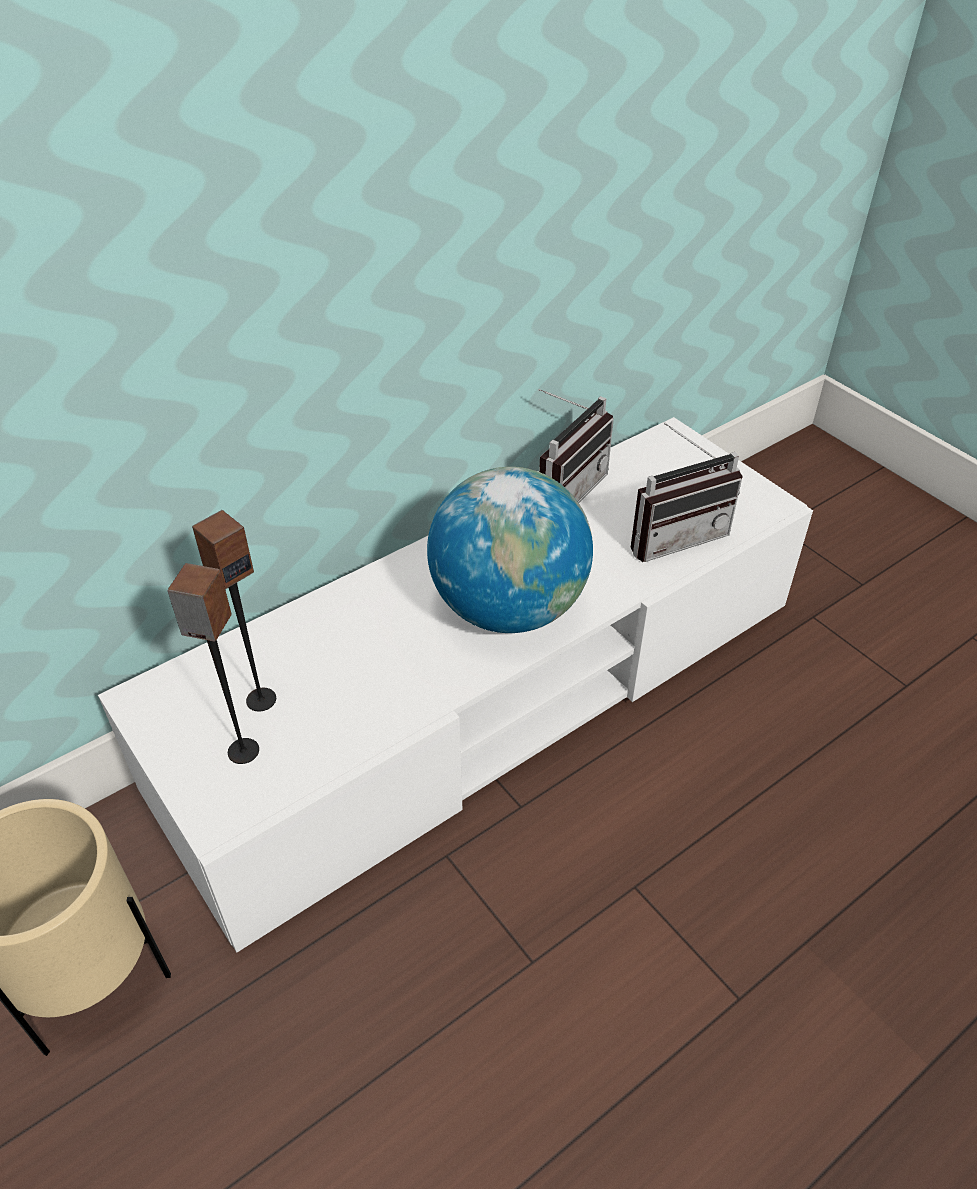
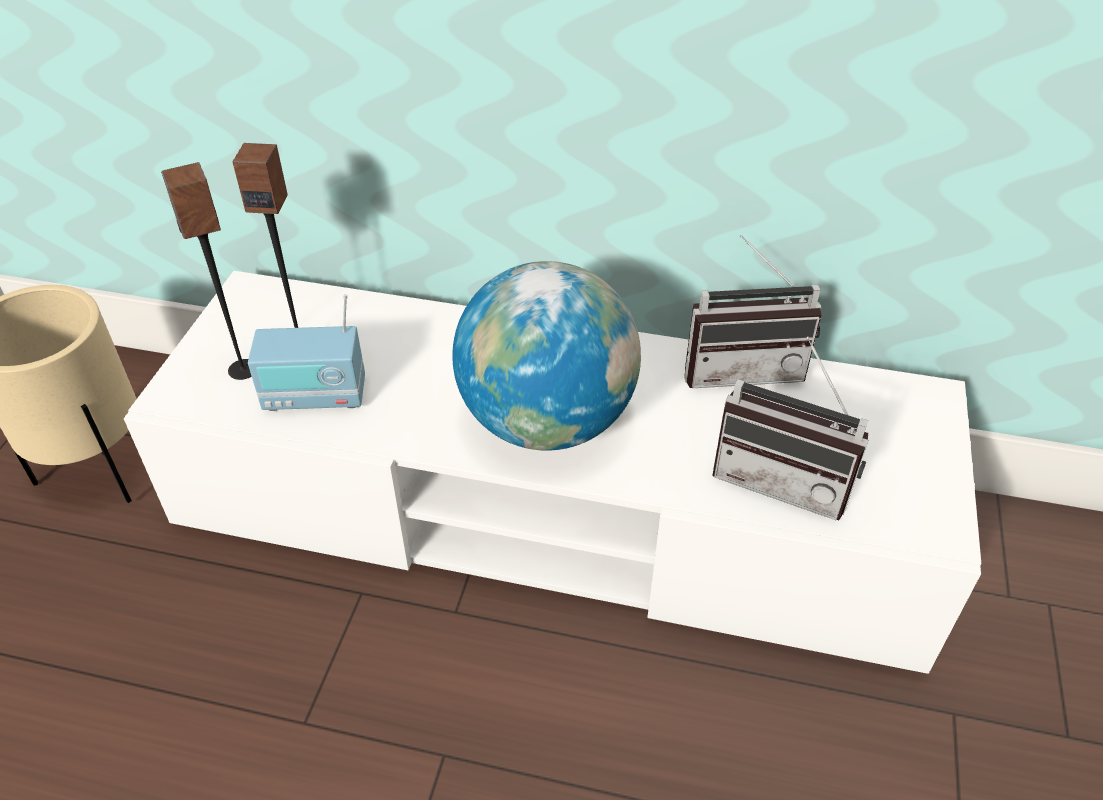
camera: 50 degrees right, 0 degrees up
(333, 721) = (315, 397): none -> radio

